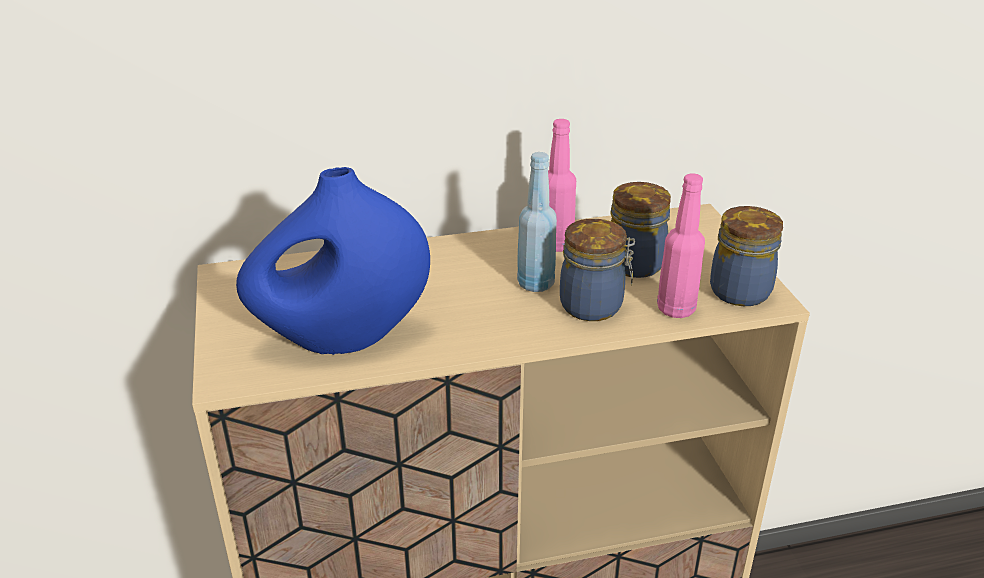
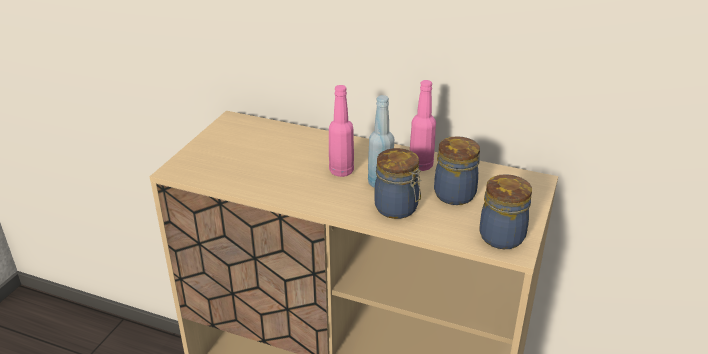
camera: 35 degrees right, 0 degrees up
(342, 339) = (246, 173): blue vase -> none
(676, 309) = (445, 230): pink bottle -> pink bottle (341, 171)

